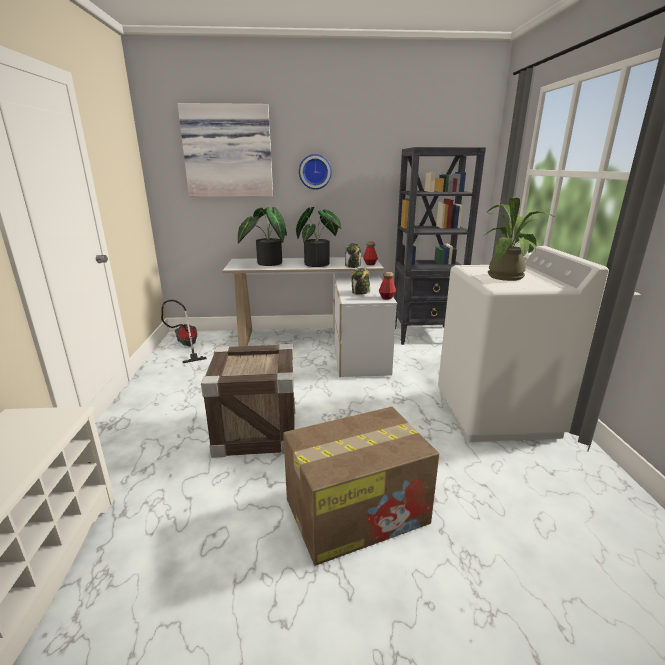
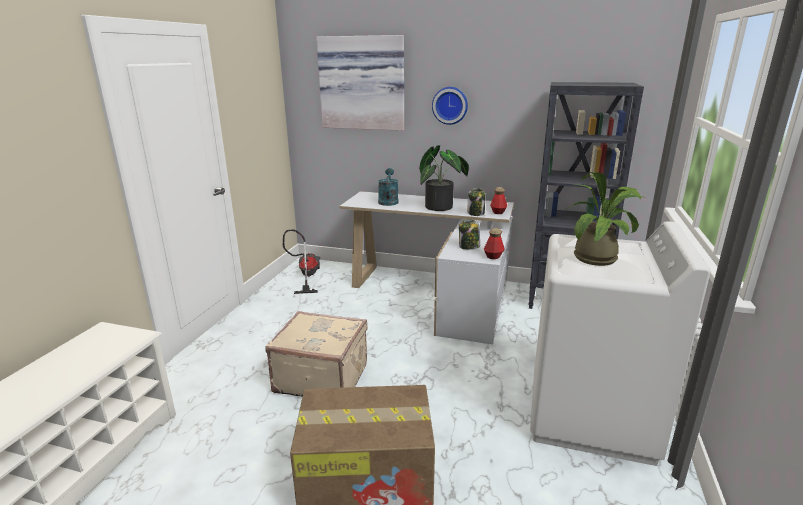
camera: 20 degrees right, 0 degrees up
(256, 430) = (322, 377): crate -> beige suitcase
(266, 263) = (388, 201): potted plant -> turquoise watering can

